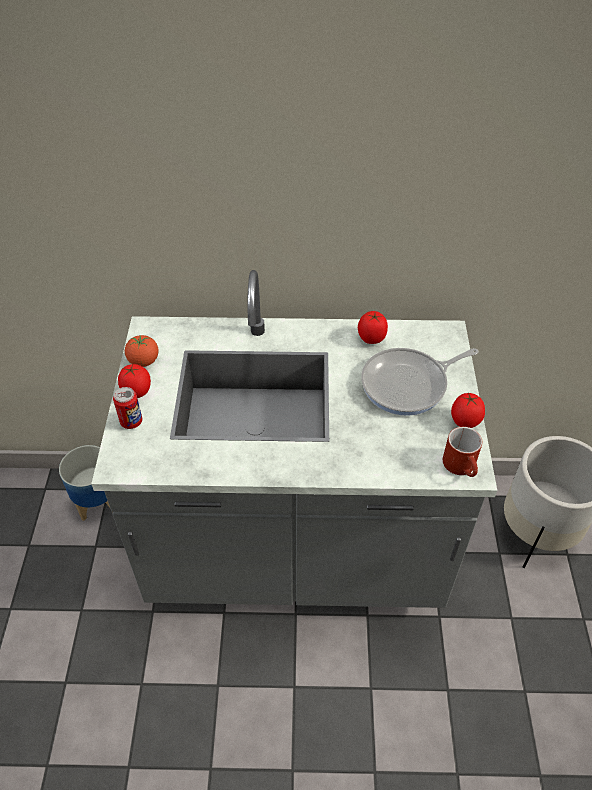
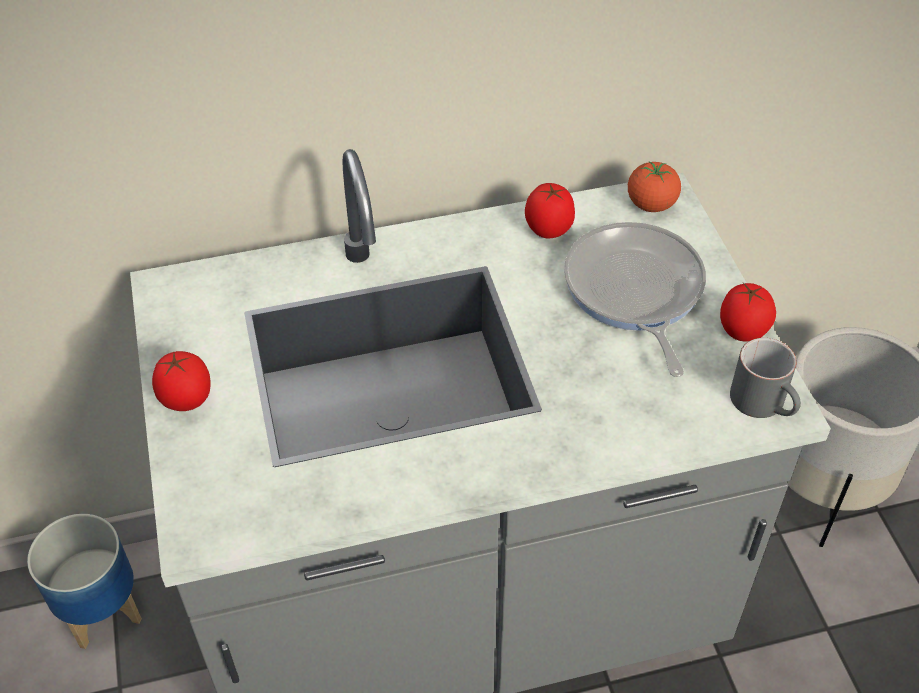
camera: 15 degrees left, 0 degrees up
(131, 422) = (195, 452): can -> none
(144, 361) = (180, 345): tomato -> tomato (651, 205)
(408, 385) = (634, 292): frying pan -> frying pan turned 120 degrees clockwise
(462, 467) = (765, 404): red mug -> grey mug

